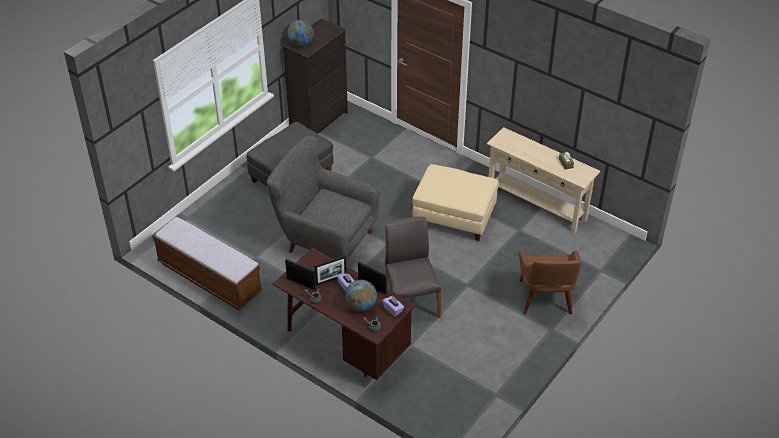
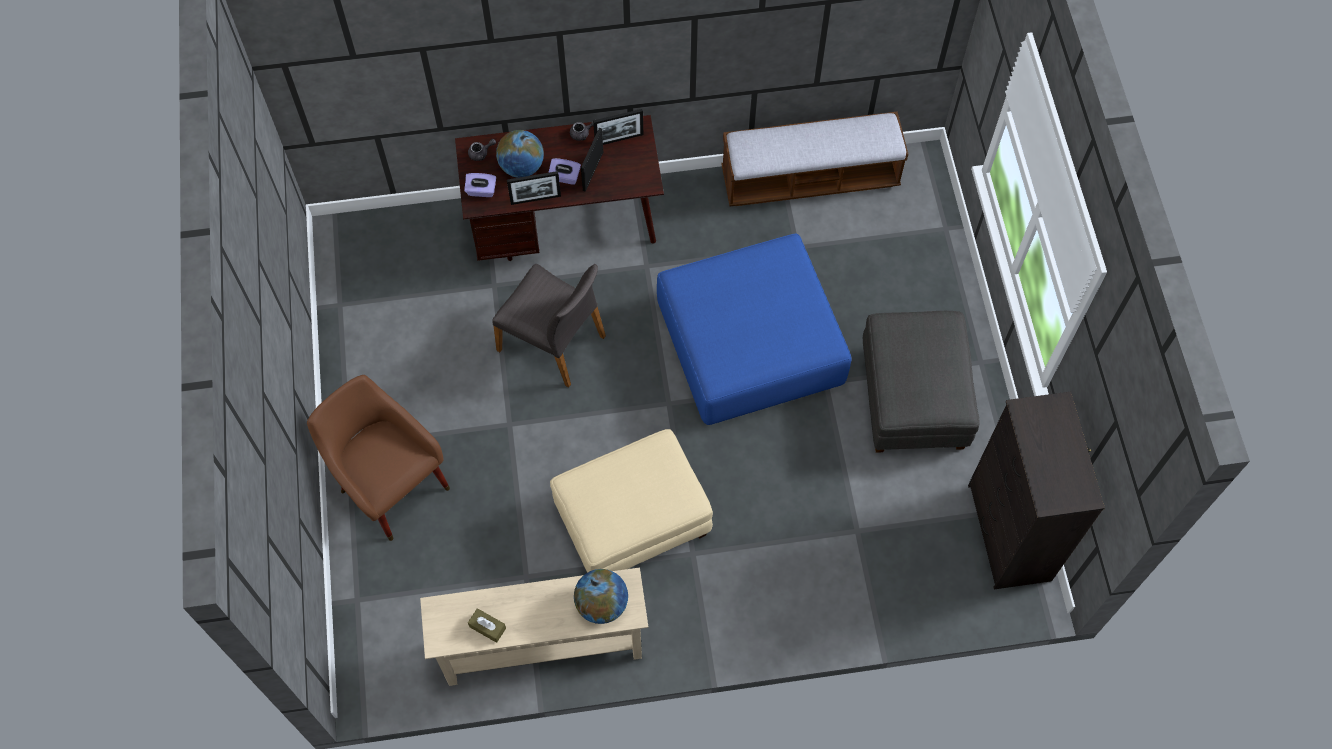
camera: 135 degrees right, 20 degrees up
(301, 43) = (1052, 420): globe -> globe (602, 604)
(325, 238) = (751, 342): grey armchair -> blue ottoman

